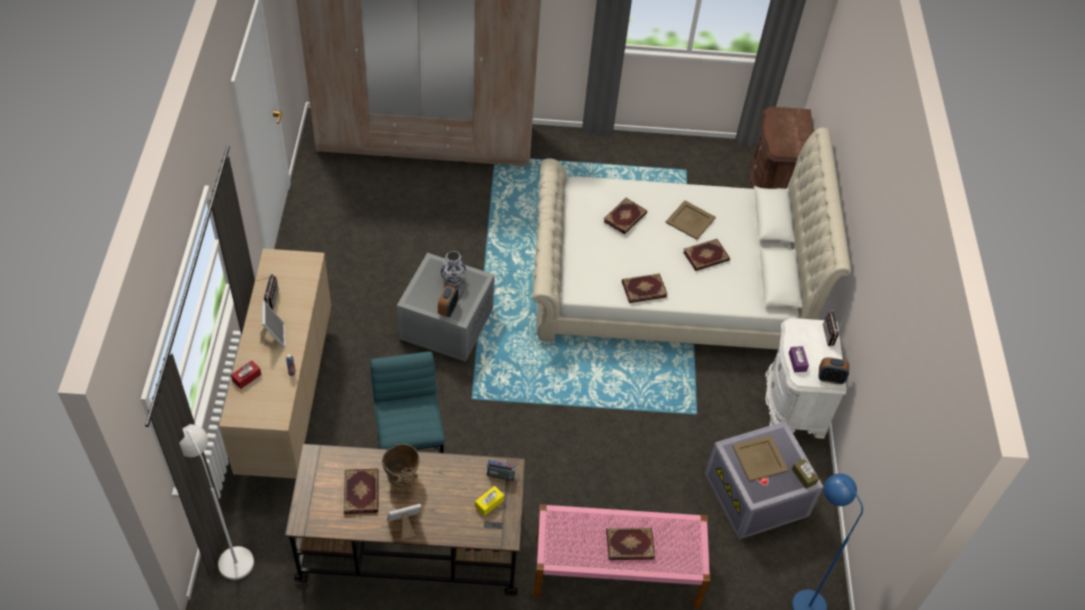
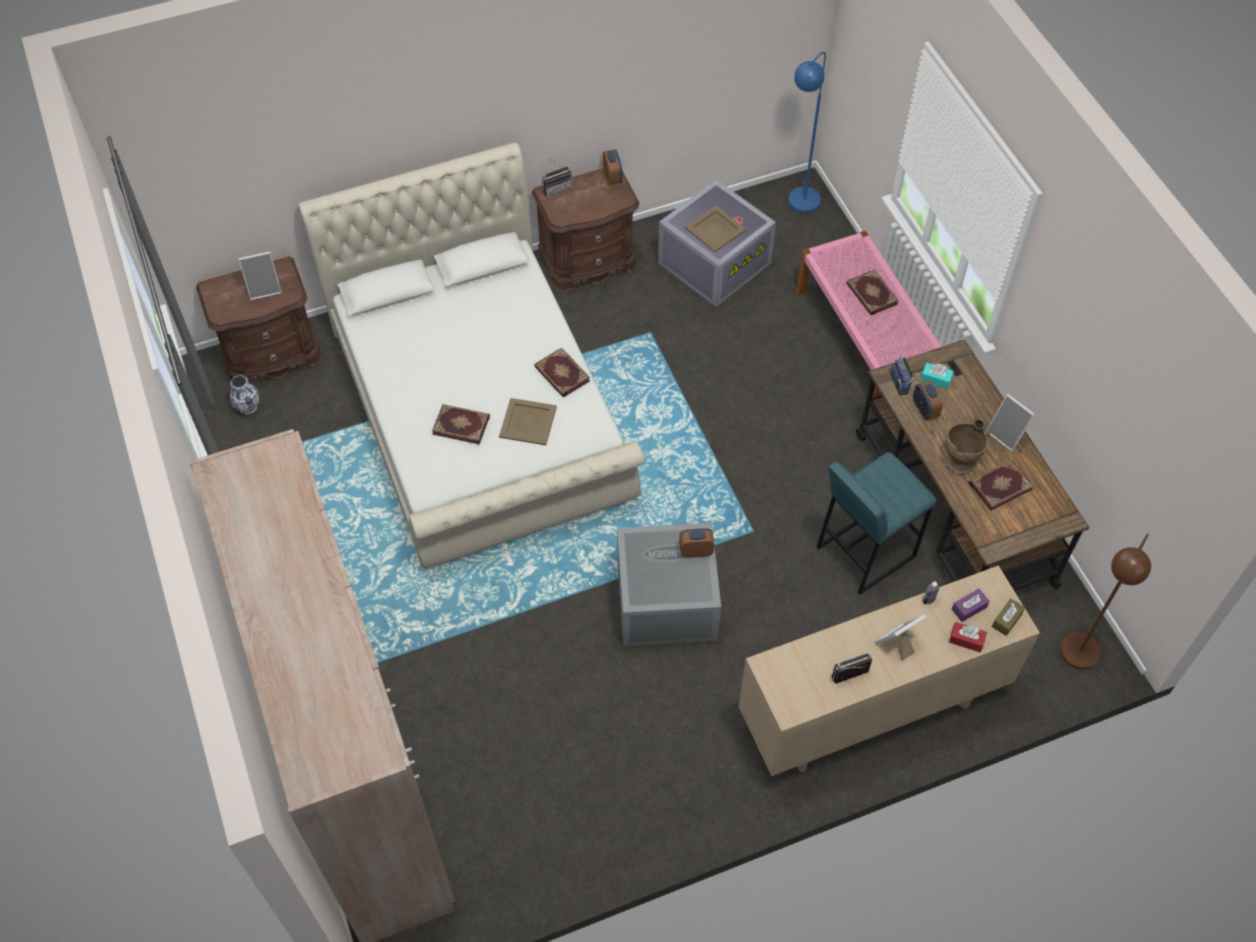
camera: 110 degrees left, 5 degrees up
(231, 555) = (1074, 661): white floor lamp -> brown floor lamp
(453, 279) = (649, 566): vase -> vase (248, 407)
(463, 478) = (924, 410): none -> alarm clock
(489, 503) = (935, 379): yellow tissue box -> turquoise tissue box
(690, 220) = (431, 364): beige tray -> beige tray (528, 422)
(706, 257) = (481, 334): book -> none
(789, 139) = (264, 288): none -> picture frame
(792, 403) = (589, 262): white nightstand -> brown nightstand
(797, 362) = (607, 205): purple tissue box -> purple tissue box (969, 608)
(803, 476) = (714, 194): brown tissue box -> brown tissue box (1006, 620)

